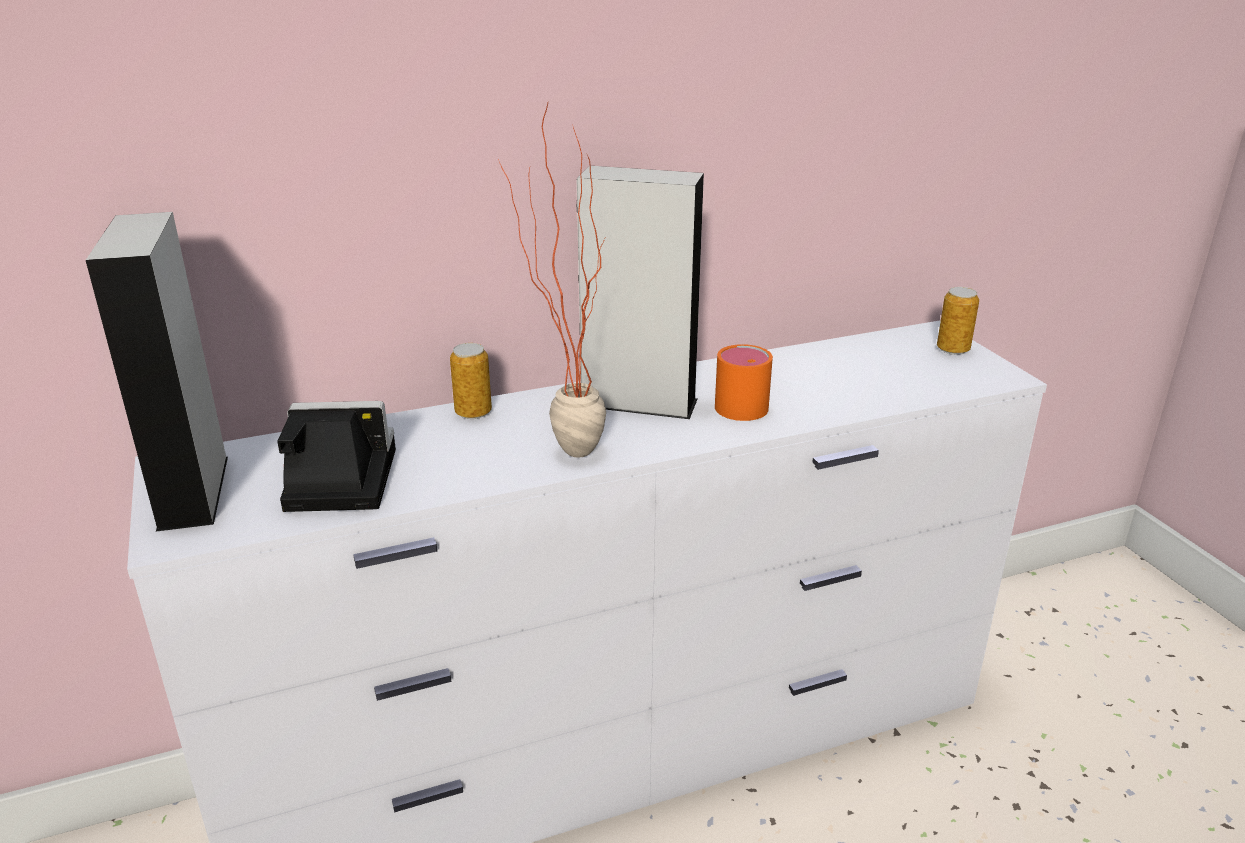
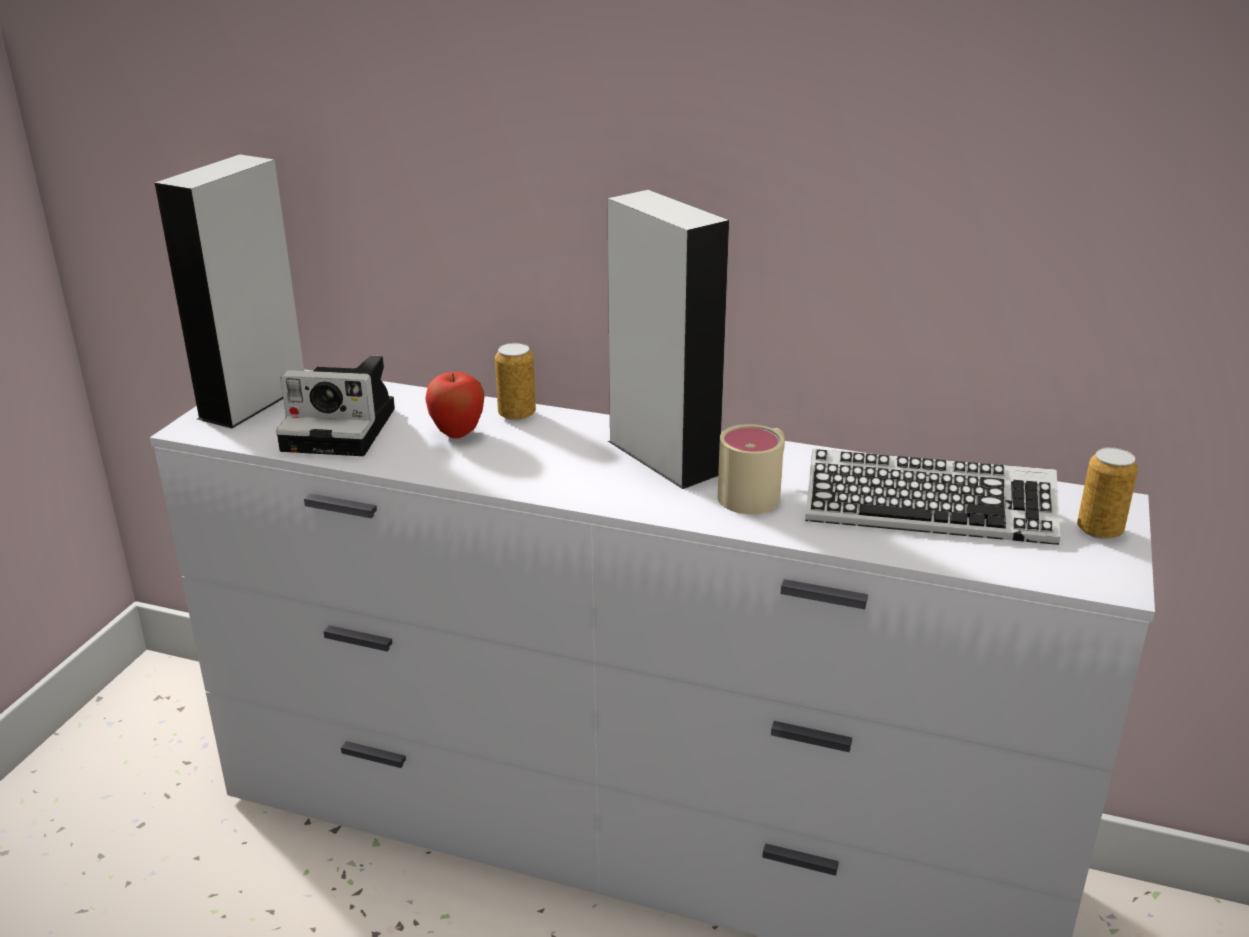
camera: 40 degrees right, 0 degrees up
(336, 480) = (344, 429): camera -> camera turned 150 degrees clockwise
(448, 445) = (457, 433): none -> apple
(561, 449) = (533, 471): potted plant -> none
(739, 402) = (757, 492): orange mug -> beige mug
(854, 373) = (928, 510): none -> keyboard

